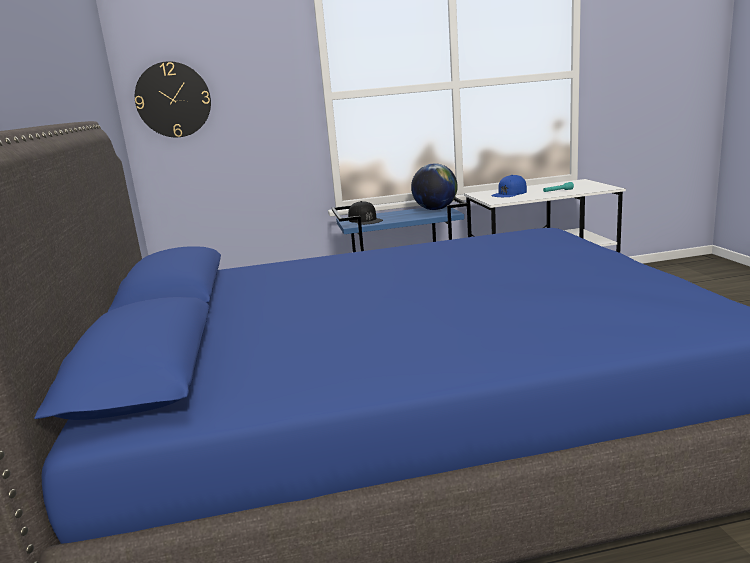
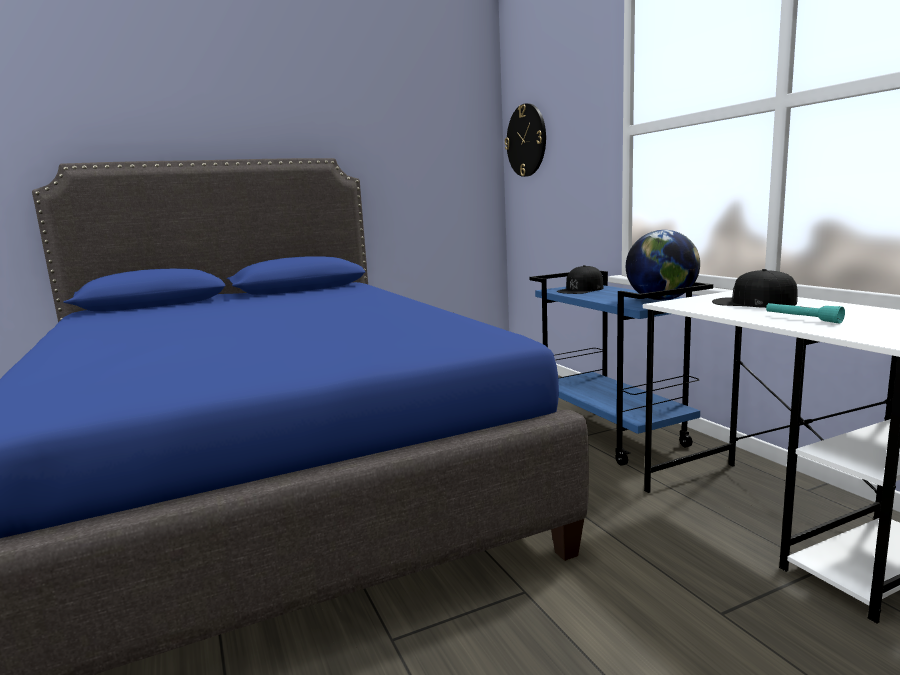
camera: 75 degrees right, 5 degrees down
(509, 193) = (753, 302): blue cap -> black cap

